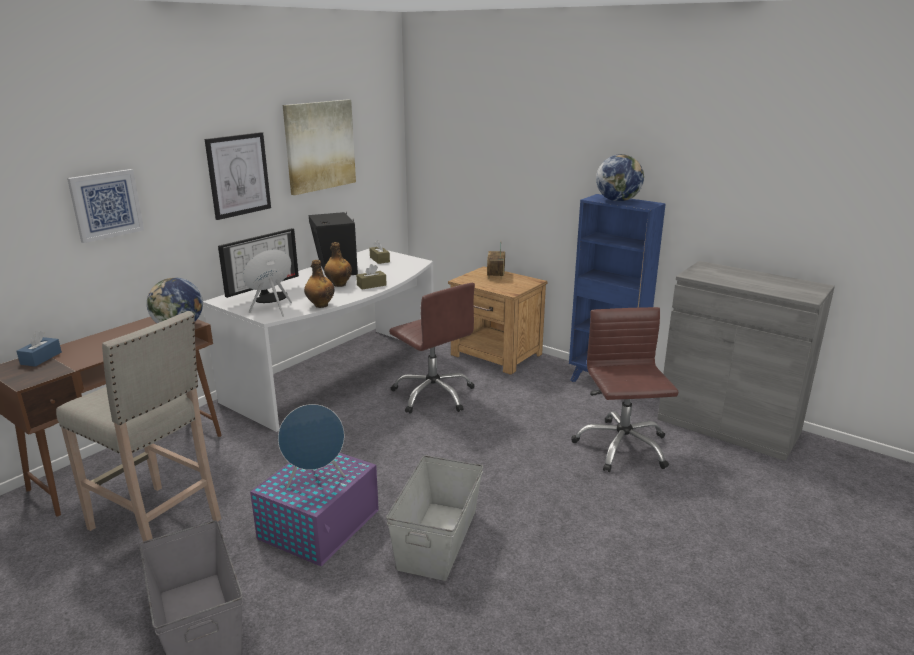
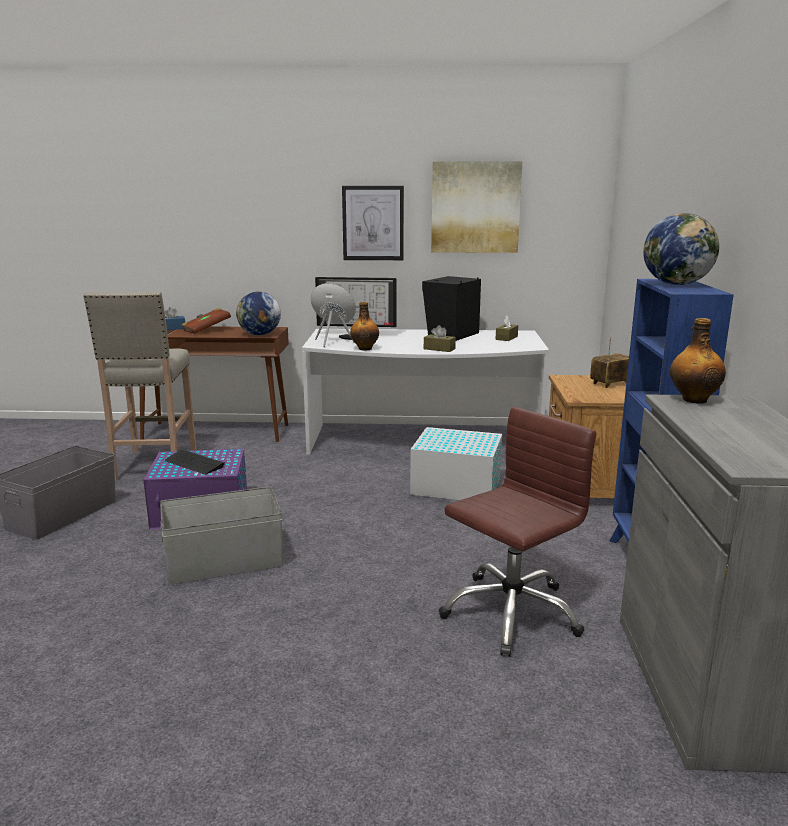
camera: 55 degrees right, 5 degrees down
(97, 344) = (206, 330): none -> brown book
(106, 205) = (248, 228): picture -> none
(315, 478) = (194, 463): blue speaker -> keyboard
(339, 284) = (419, 342): bottle -> bottle (693, 399)
(433, 395) = (455, 485): brown office chair -> white storage box

